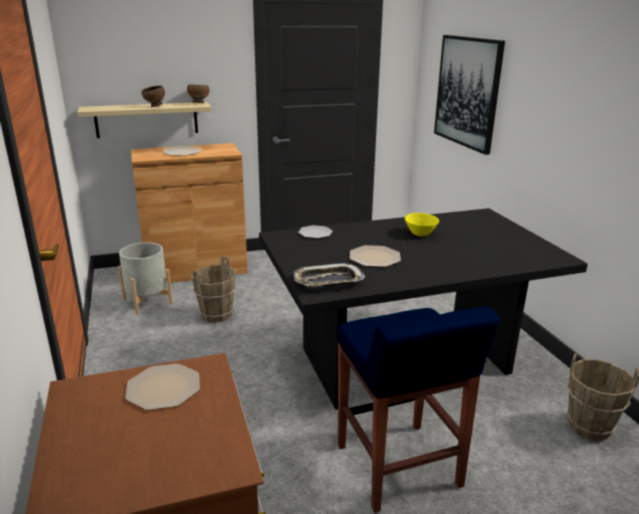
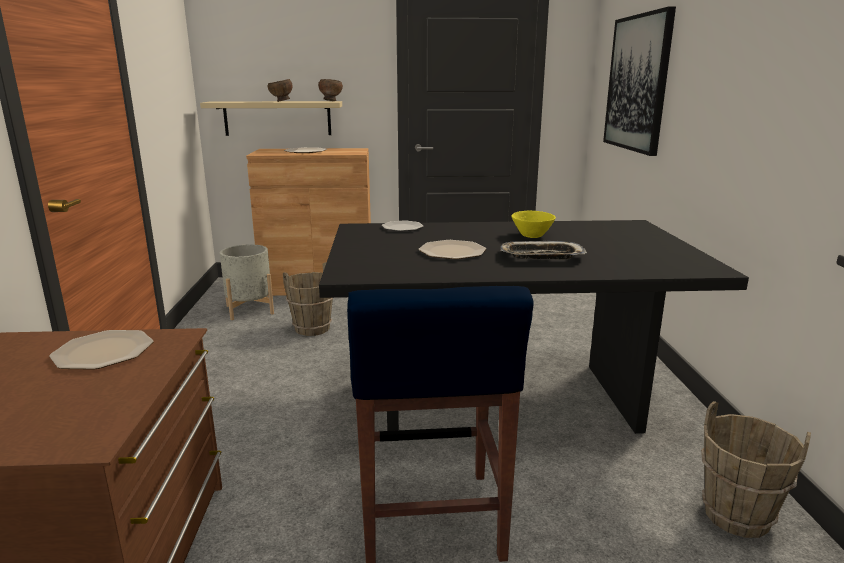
camera: 15 degrees right, 5 degrees down
(328, 281) = (372, 266): tray -> tray (541, 256)

